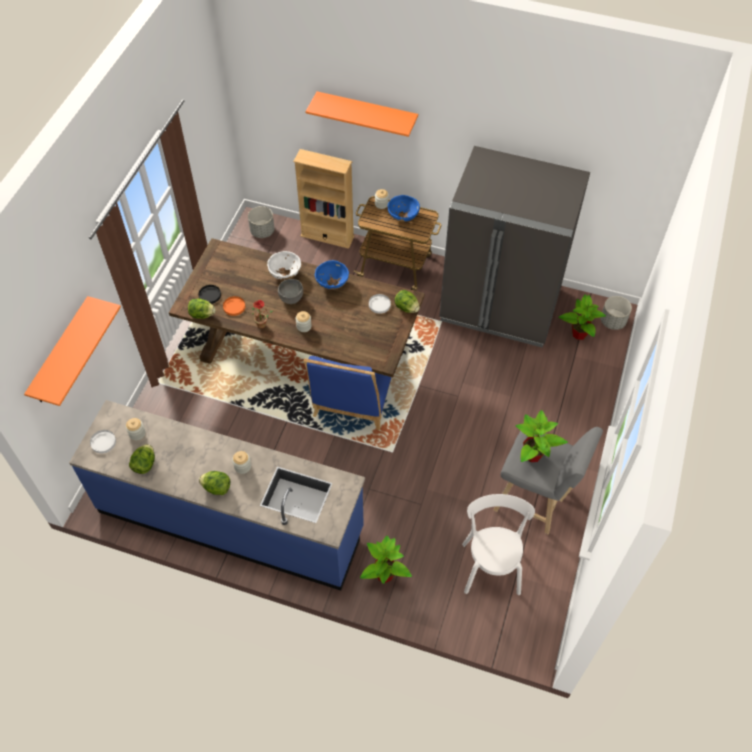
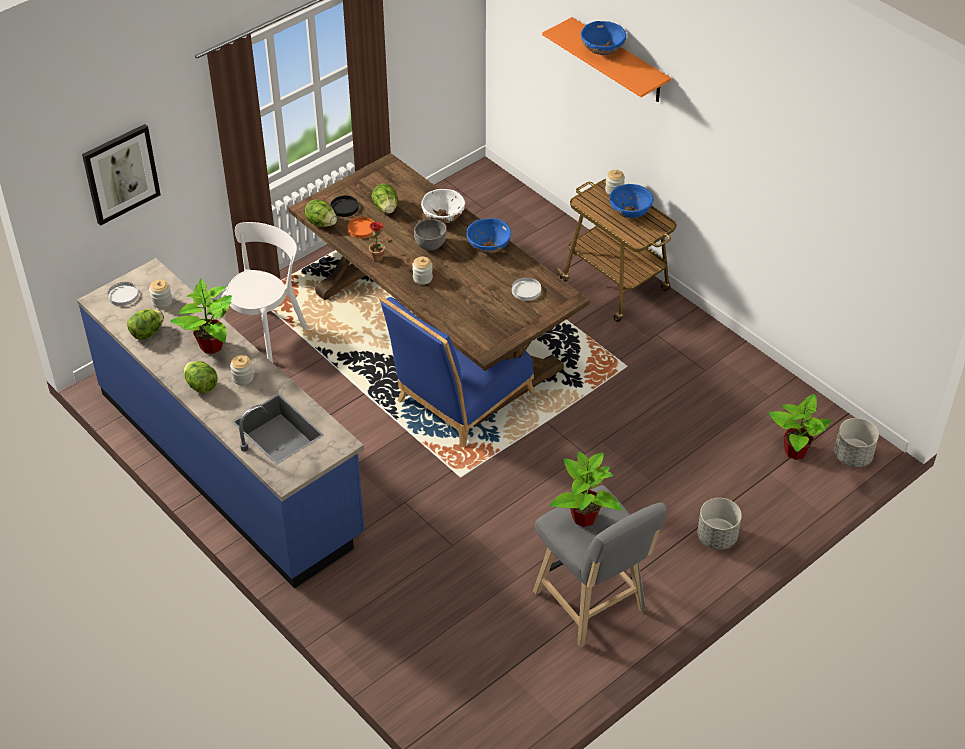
camera: 30 degrees right, 10 degrees down
(61, 352) = (121, 173): orange shelf -> picture
(262, 231) = (485, 189): grey planter -> grey planter (717, 538)
(327, 236) = (557, 222): beige bookcase -> none
(357, 111) = (602, 52): none -> blue bowl
(384, 575) = (354, 596): potted plant -> potted plant (211, 346)
(406, 308) = (555, 306): lettuce -> lettuce (385, 208)
(491, 564) = (486, 646): white chair -> white chair (266, 332)
(500, 306) = (715, 380): grey fridge -> none

